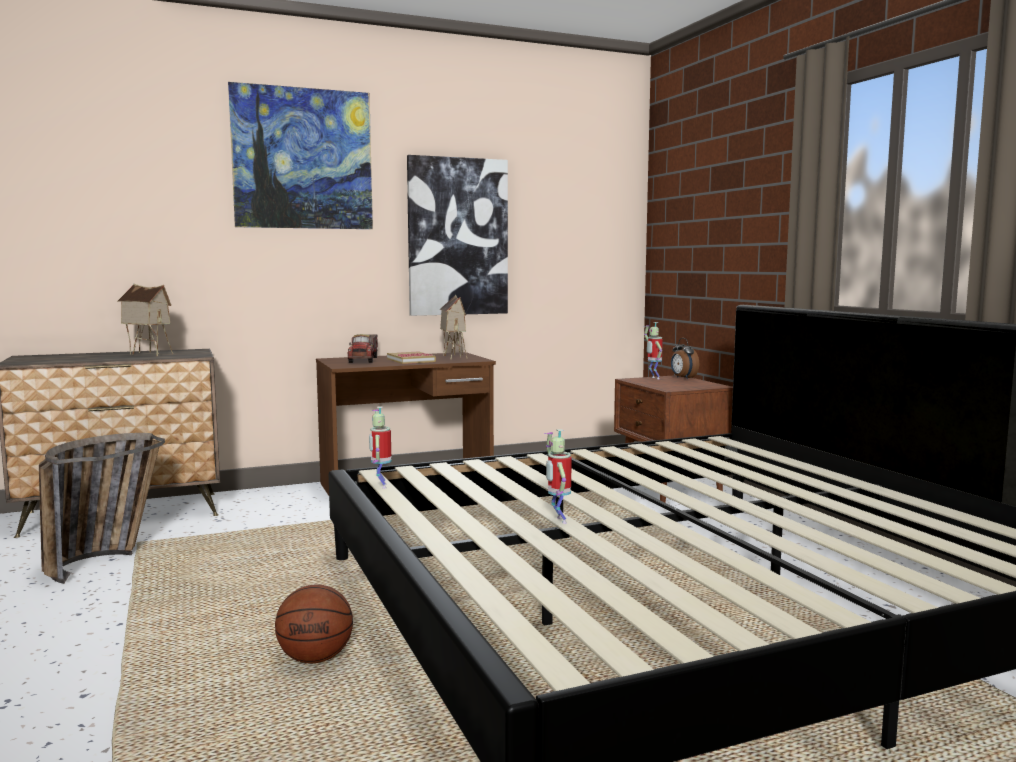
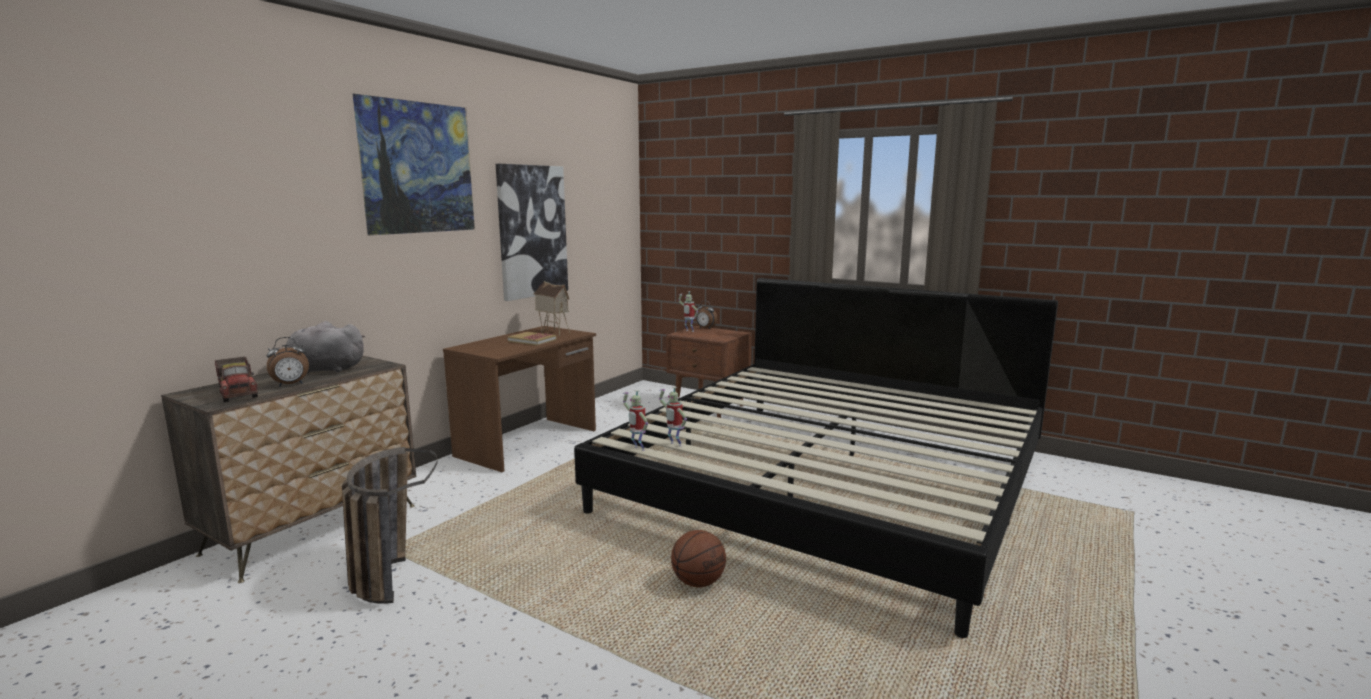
camera: 35 degrees left, 5 degrees up
(94, 359) = (290, 385): none -> alarm clock
(148, 354) = (323, 370): toy house -> grey plush toy
(364, 360) = (493, 345): toy truck -> toy truck (238, 392)
(558, 520) = (791, 447): toy robot -> toy robot (674, 445)

